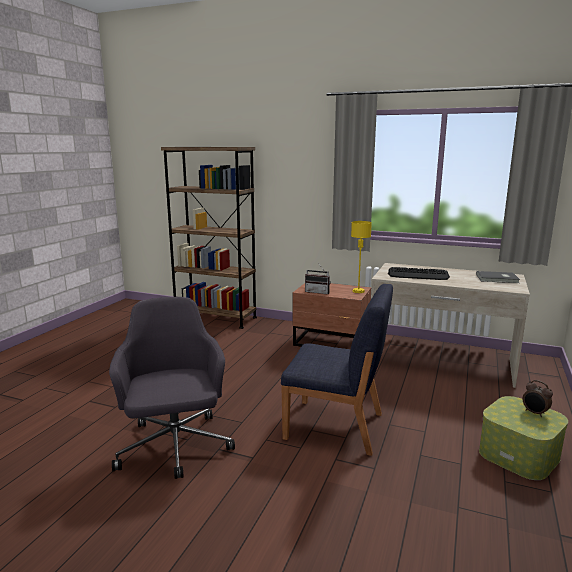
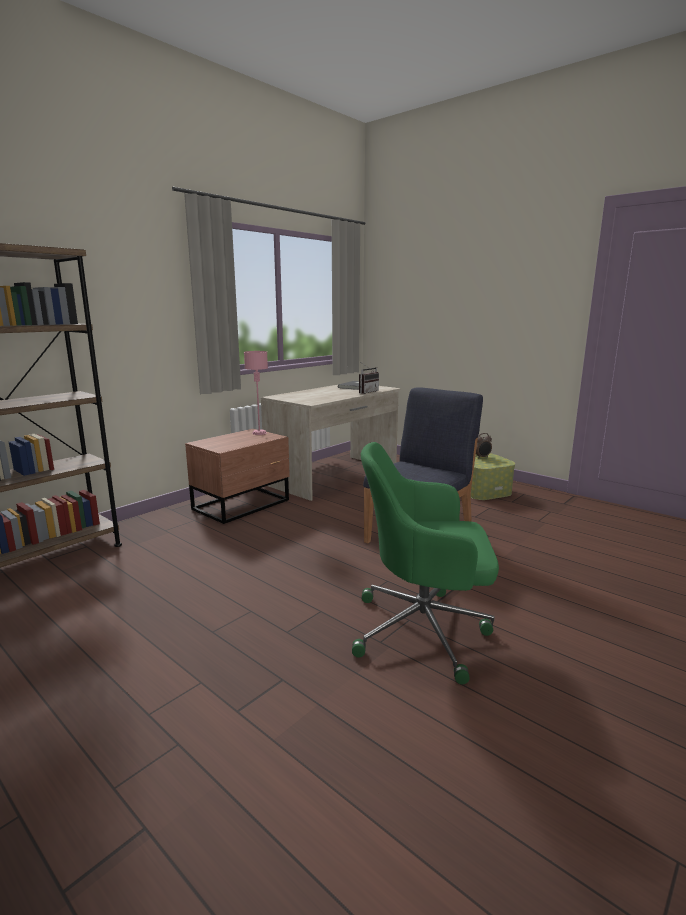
camera: 70 degrees left, 0 degrees up
(175, 447) = (424, 630): grey office chair -> green office chair
(318, 292) = (238, 445): radio -> radio (366, 392)
(358, 291) = (259, 433): yellow table lamp -> pink table lamp
(418, 275) = (319, 396): keyboard -> none

